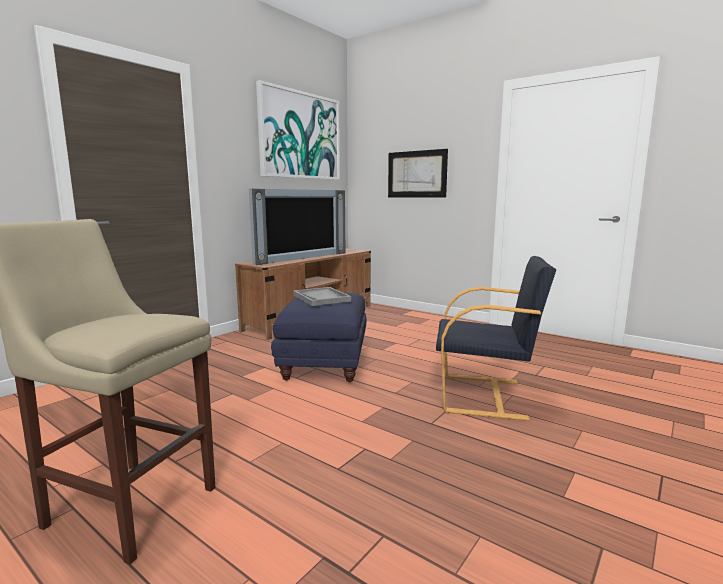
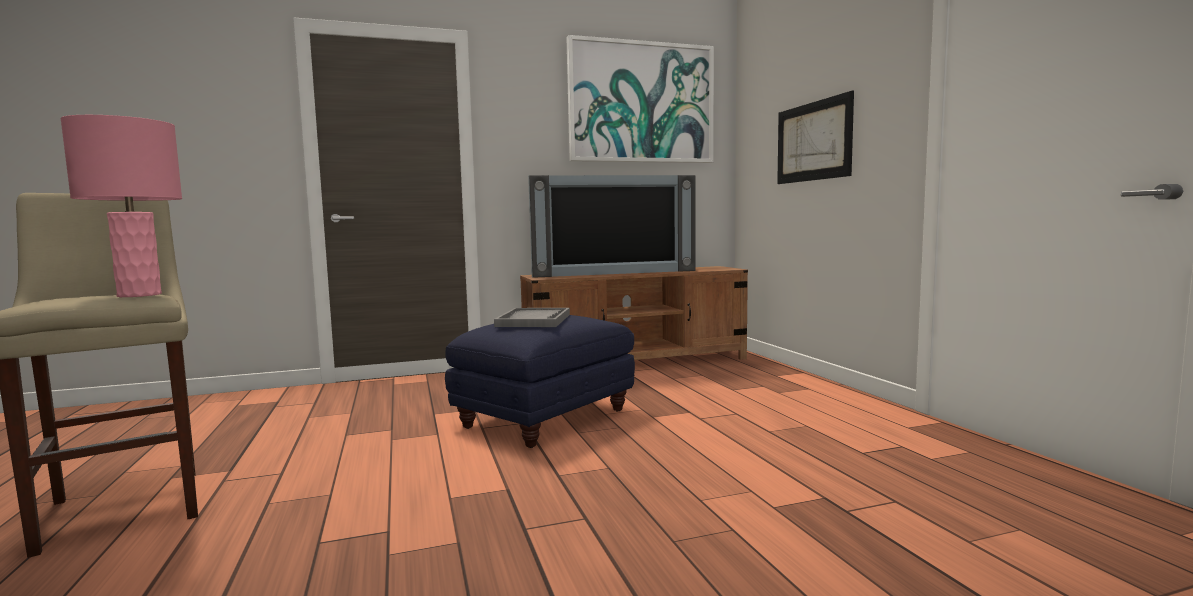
camera: 35 degrees right, 5 degrees down
(166, 316) = (140, 295): none -> pink table lamp
(485, 396) = (680, 517): black armchair -> none

